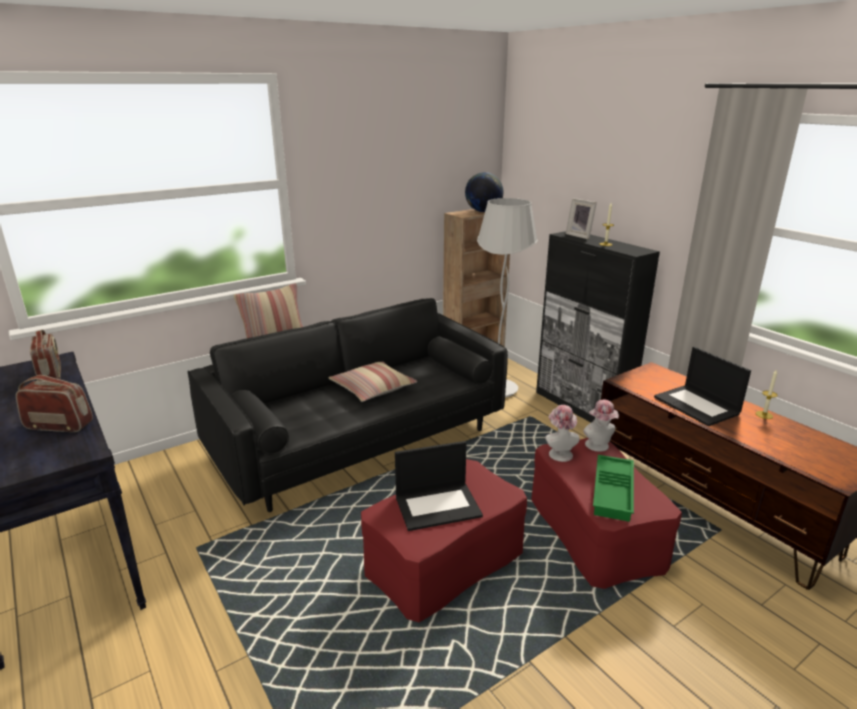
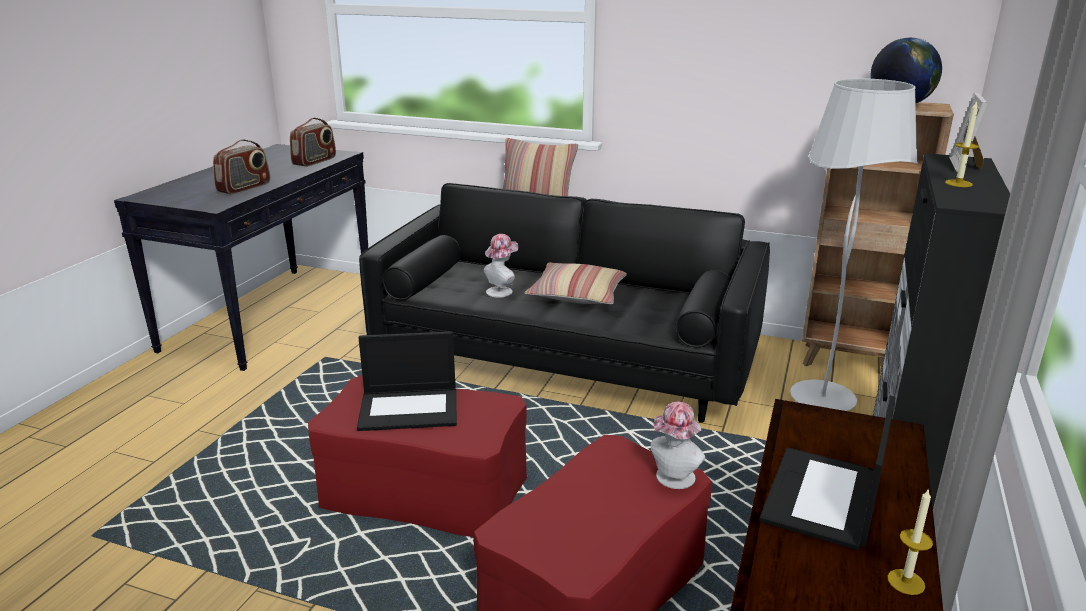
camera: 55 degrees right, 0 degrees up
(59, 425) = (244, 188): radio -> radio turned 60 degrees clockwise
(438, 505) = (410, 409): laptop -> laptop turned 45 degrees counterclockwise
(559, 453) = (614, 452): hat -> hat (502, 291)
(614, 492) = (568, 521): green tray -> none

